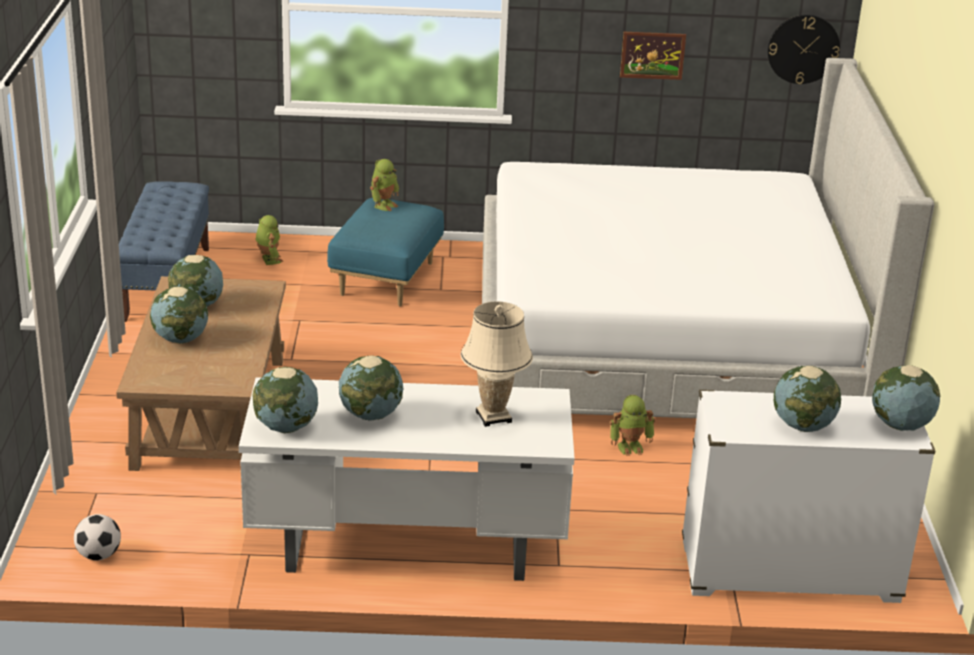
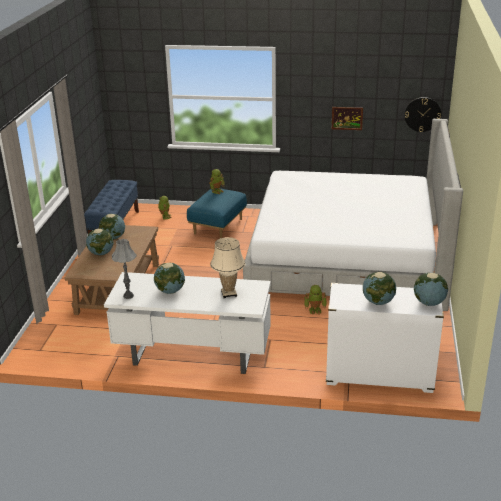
camera: 10 degrees right, 0 degrees up
(99, 555) = (49, 354): football -> none
(286, 427) = (128, 296): globe -> grey table lamp

